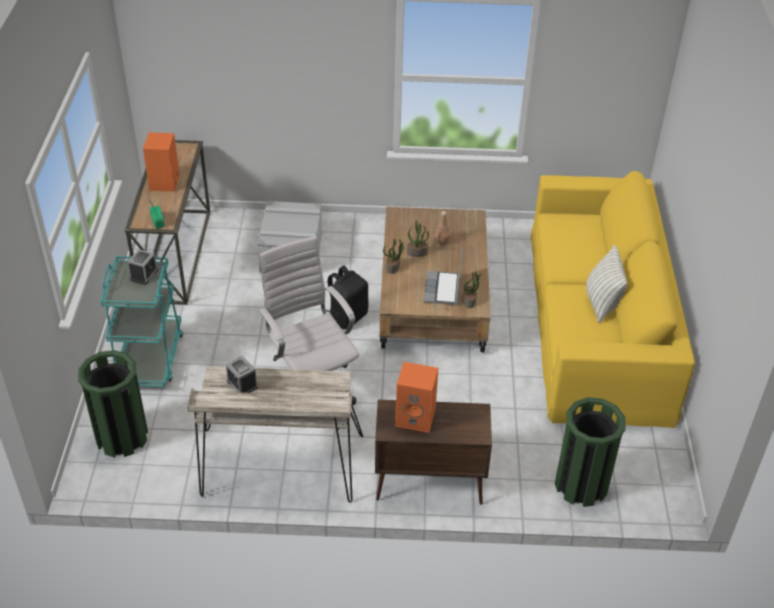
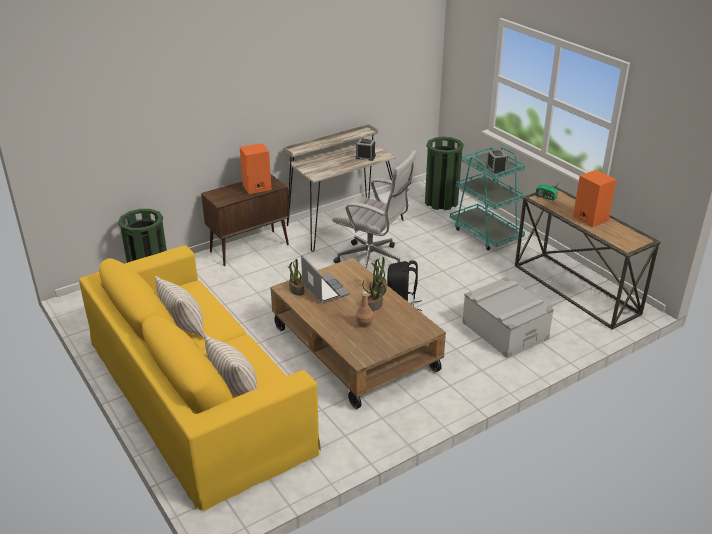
camera: 145 degrees right, 10 degrees down
(590, 230) = (235, 390): none -> pillow

